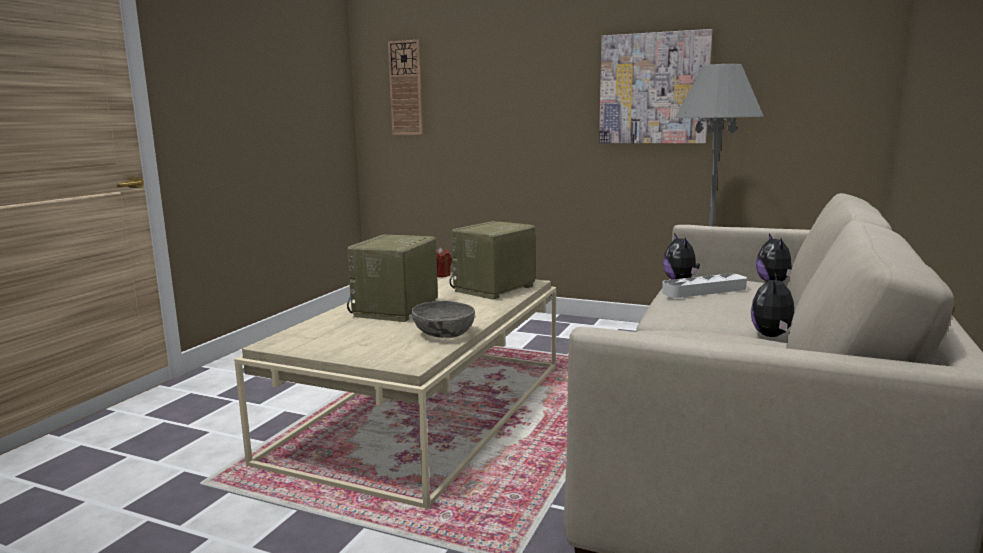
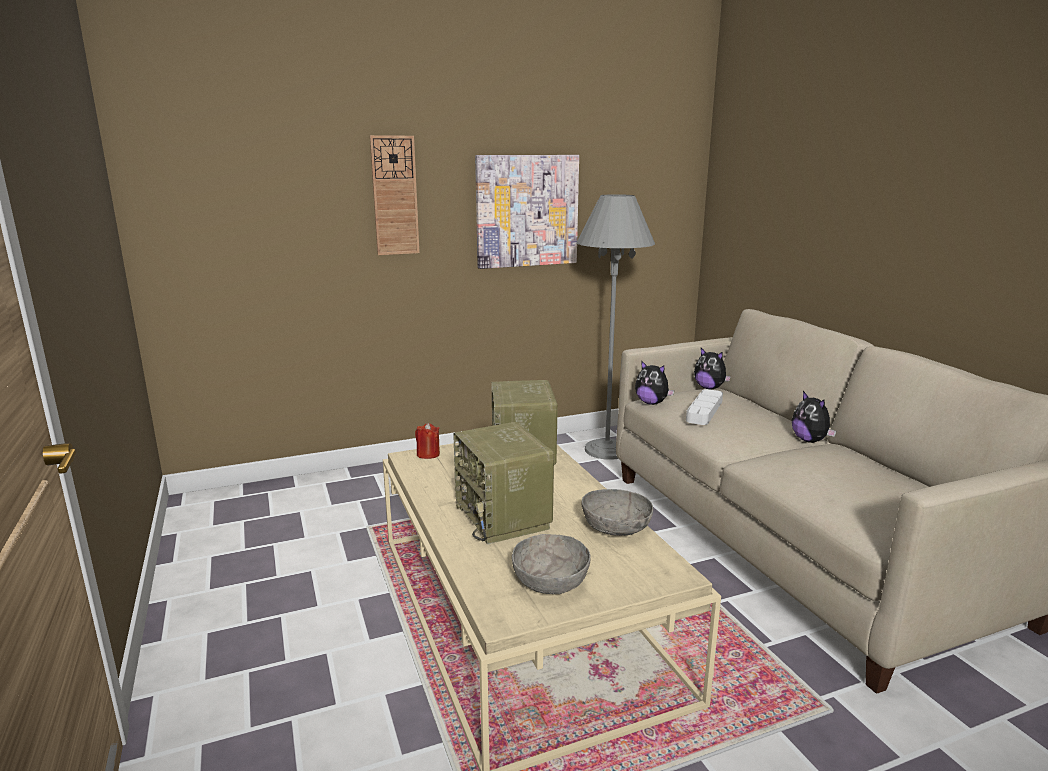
camera: 45 degrees left, 5 degrees up
(335, 340) = (550, 581): none -> grey bowl
(406, 88) = (215, 210): wall clock -> wall clock (395, 196)

